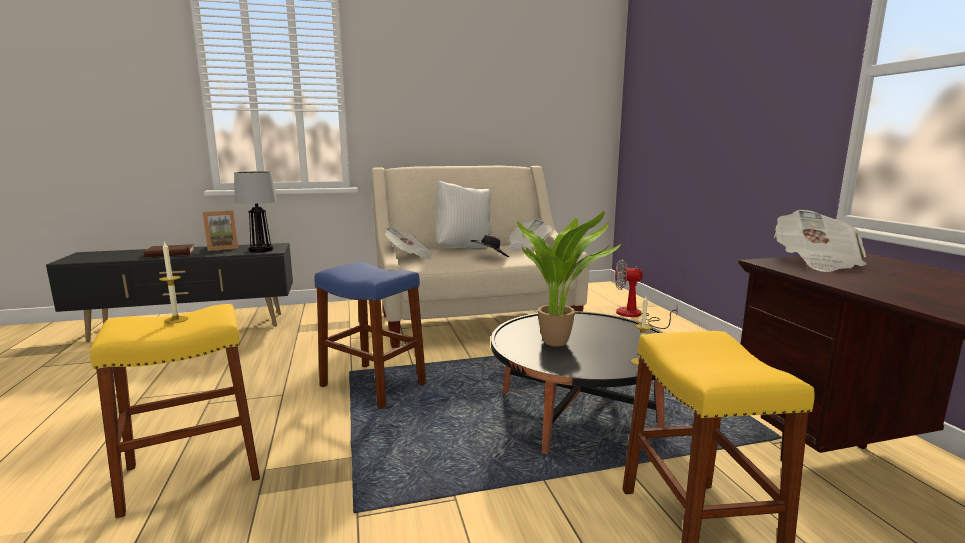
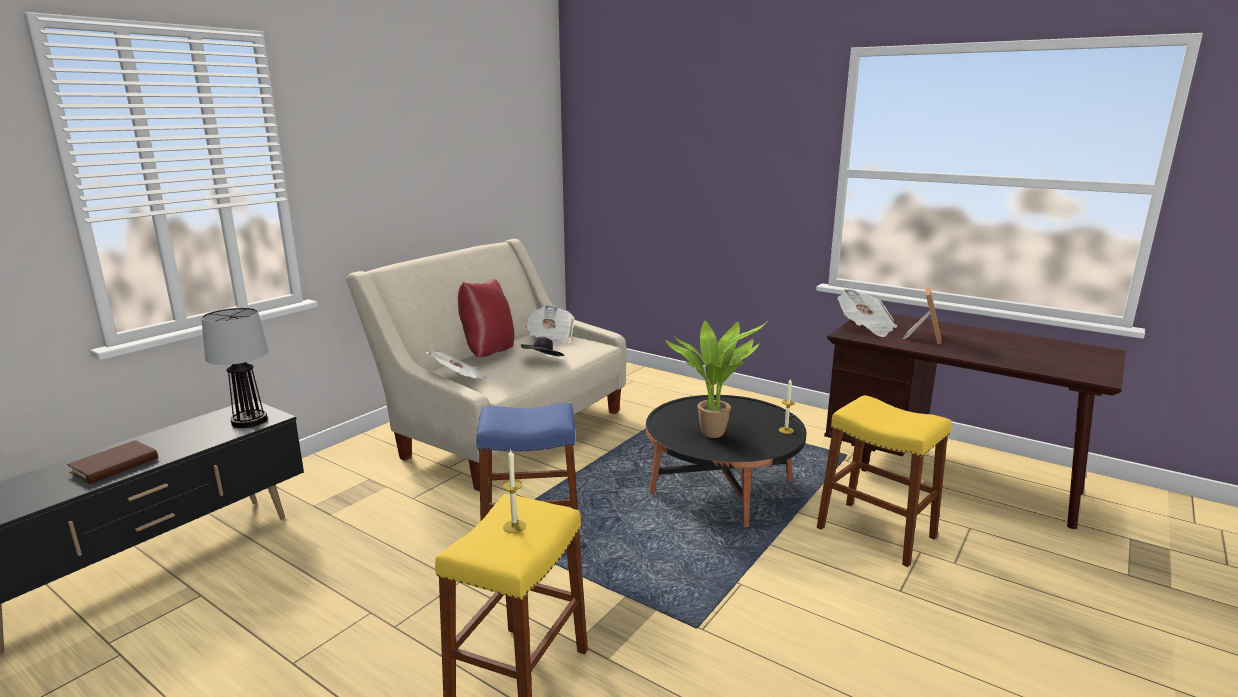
camera: 40 degrees left, 5 degrees up
(222, 248) = (175, 434): picture frame -> picture frame (924, 337)
(464, 248) = (487, 354): white pillow -> red pillow
(635, 316) = (641, 383): fan -> none

